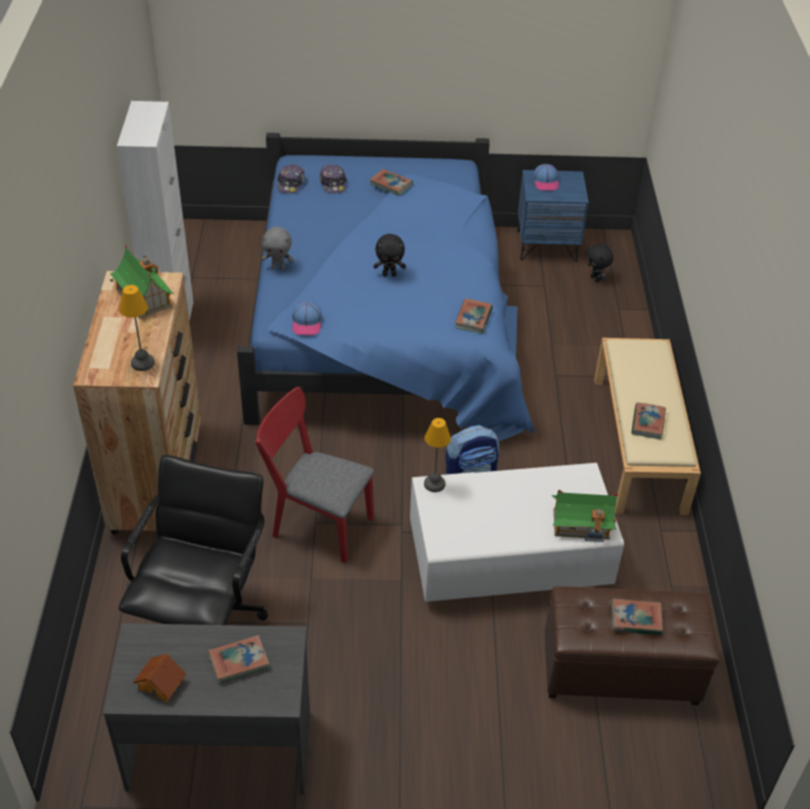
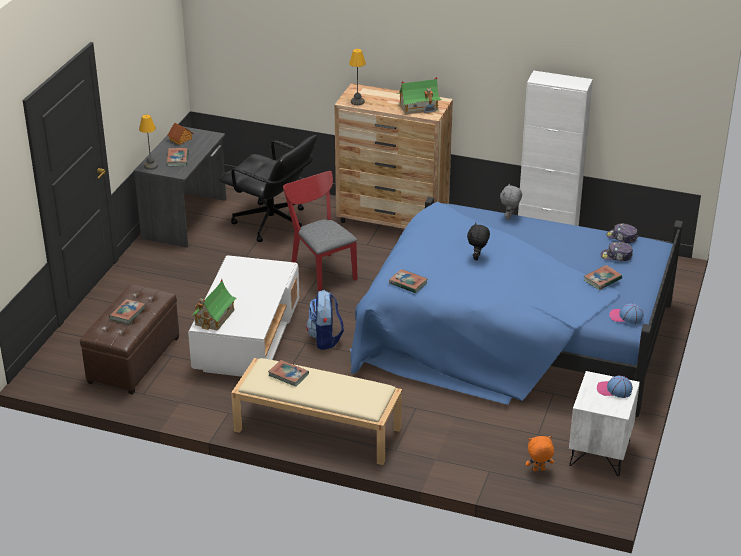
camera: 110 degrees right, 10 degrees down
(307, 323) = (435, 216): cap -> cap (626, 317)
(316, 523) = (321, 270): red chair -> red chair turned 75 degrees counterclockwise
(435, 484) = (284, 269): table lamp -> table lamp (150, 166)
(547, 246) = (600, 453): blue nightstand -> white nightstand
(596, 279) = (538, 470): black plush toy -> orange plush toy

